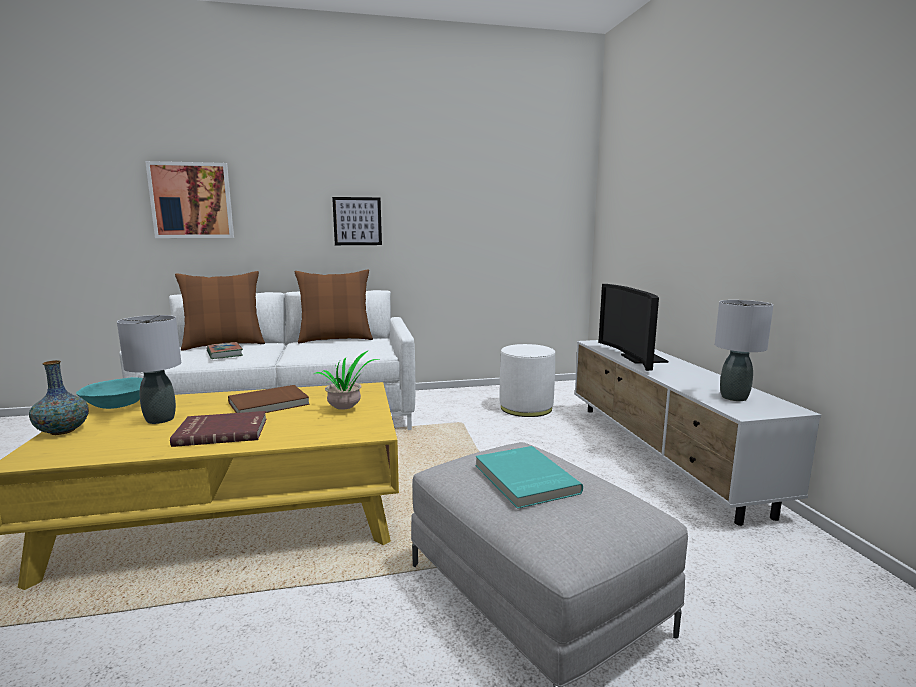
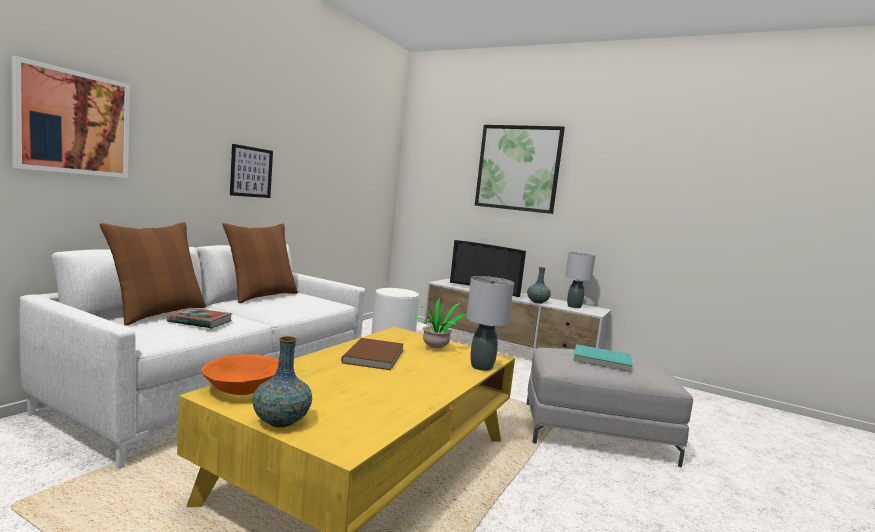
camera: 50 degrees left, 5 degrees down
(117, 405) = (242, 390): turquoise bowl -> orange bowl
(161, 419) = (335, 387): grey table lamp -> grey table lamp (481, 367)
(222, 431) = (414, 381): red book -> none
(675, 382) = (537, 302): none -> vase
(701, 164) = (518, 168): none -> picture

